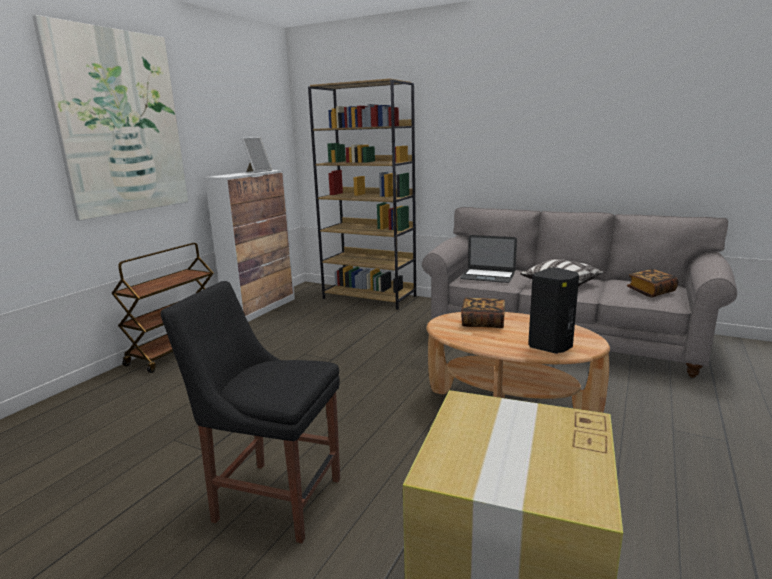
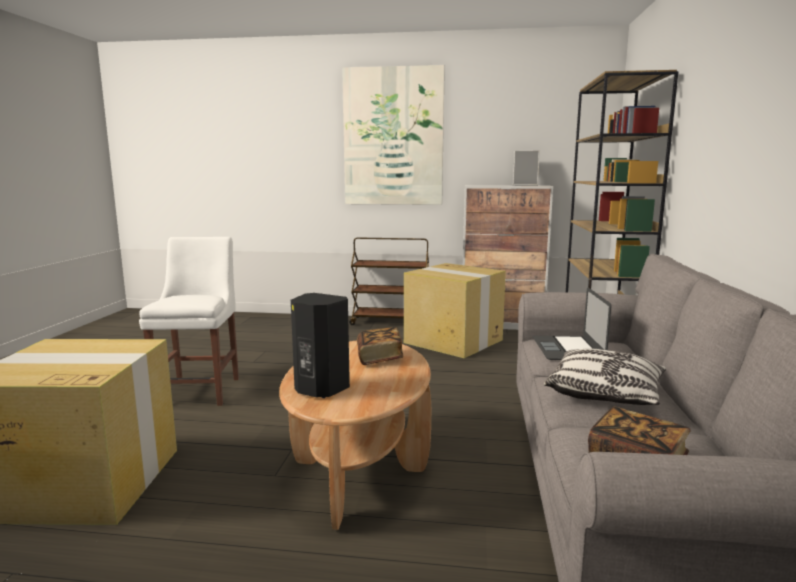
camera: 70 degrees right, 5 degrees down
(273, 497) = (200, 390): black chair -> white chair
(279, 333) = (454, 341): none -> cardboard box

